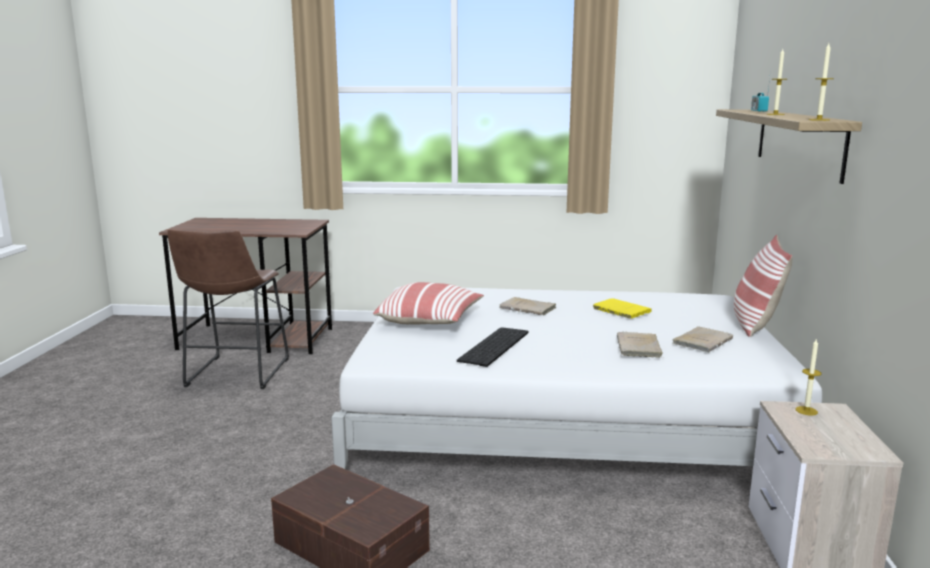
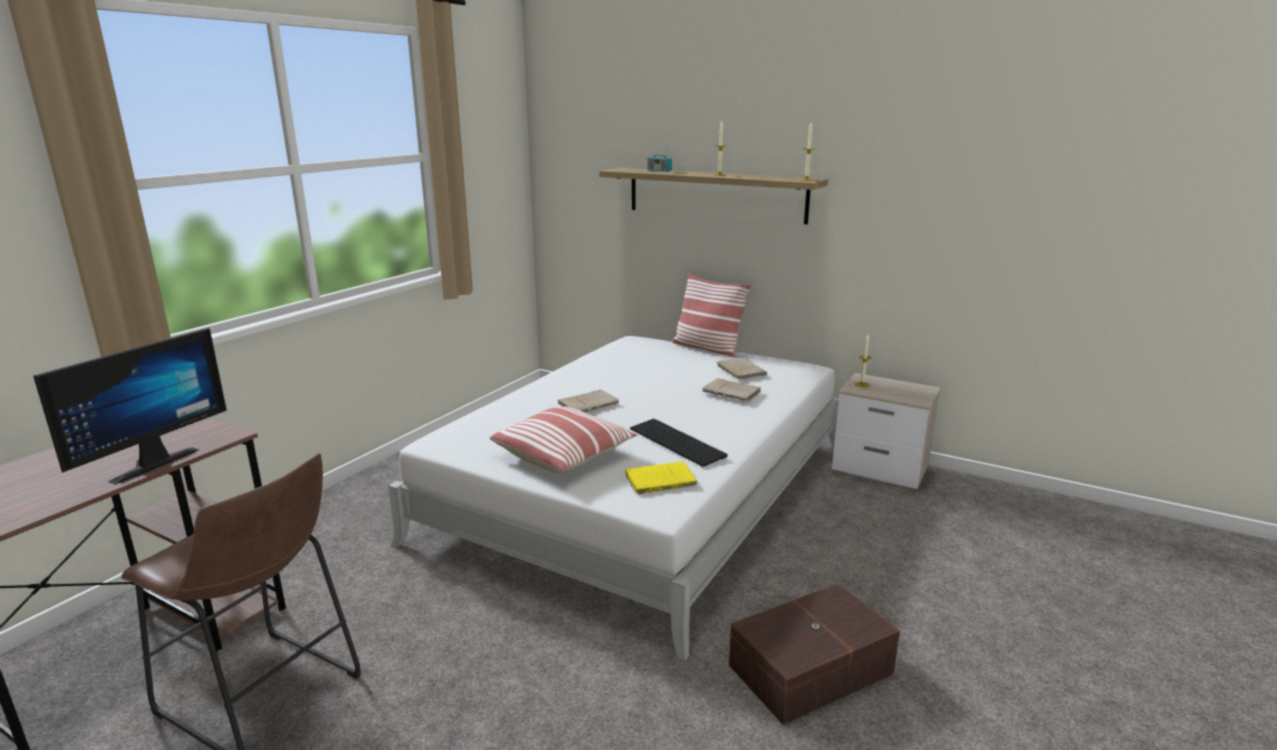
camera: 65 degrees left, 5 degrees up
(257, 230) = (149, 463): none -> monitor
(620, 310) = (633, 374): yellow book -> yellow book (658, 480)

